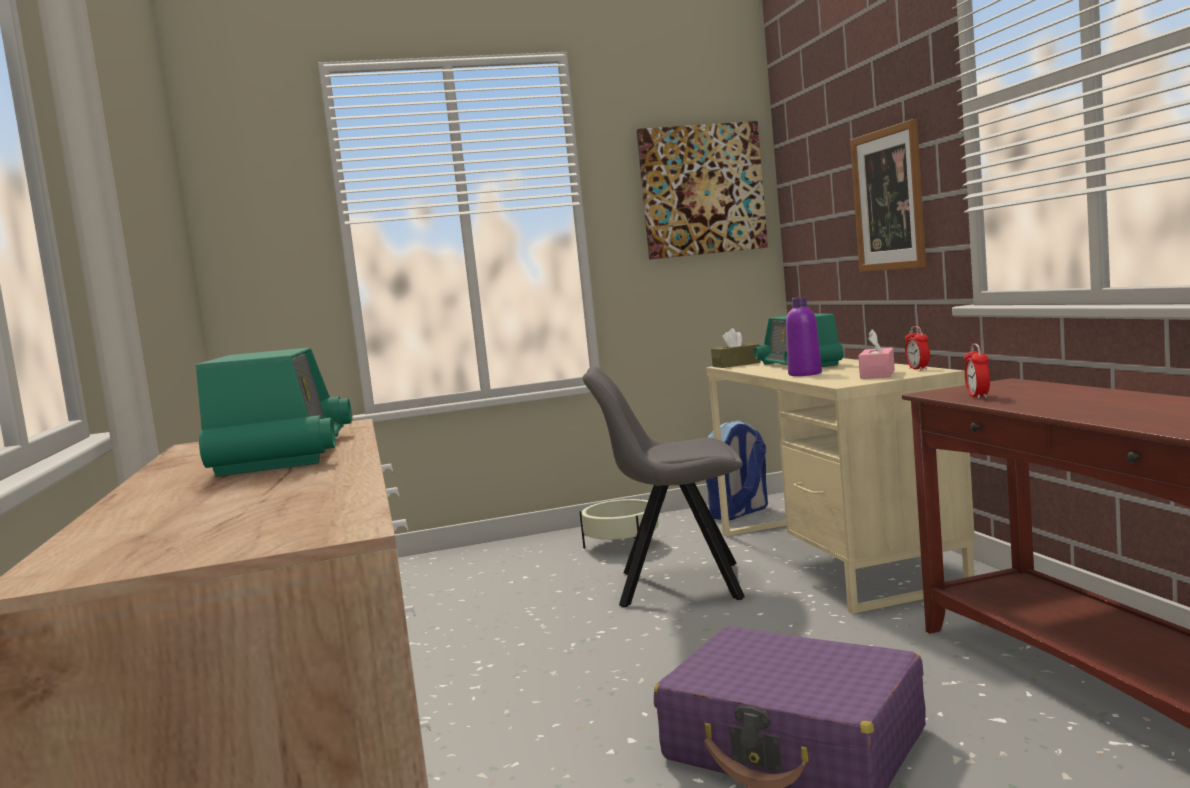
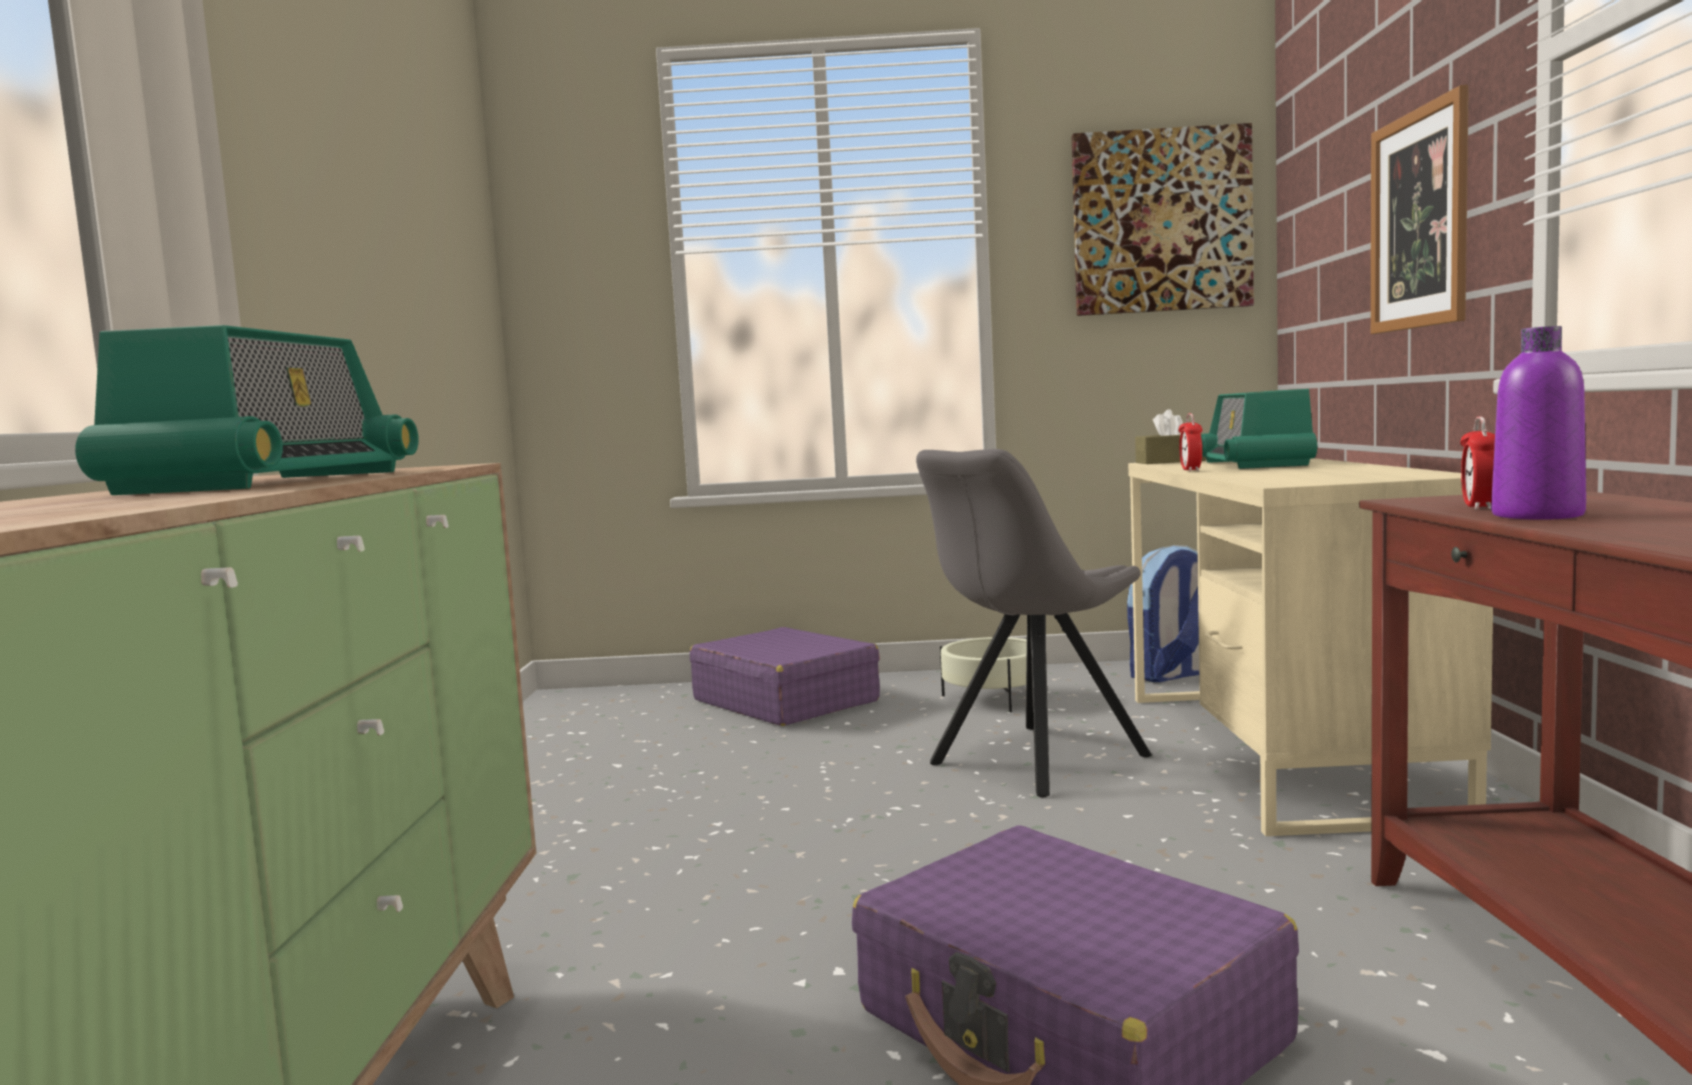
camera: 15 degrees right, 0 degrees up
(465, 566) = (785, 701): none -> purple suitcase
(679, 585) = (1036, 760): grey chair -> grey chair turned 60 degrees counterclockwise
(805, 374) = (1245, 472): purple bottle -> purple bottle (1537, 515)
(877, 374) = (1349, 476): pink tissue box -> none
(918, 369) = (1421, 472): alarm clock -> alarm clock (1190, 470)

